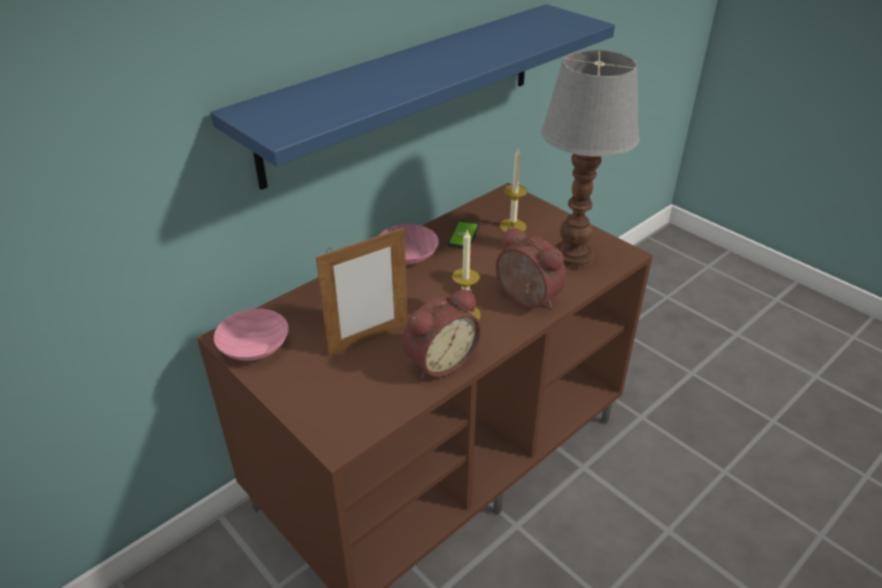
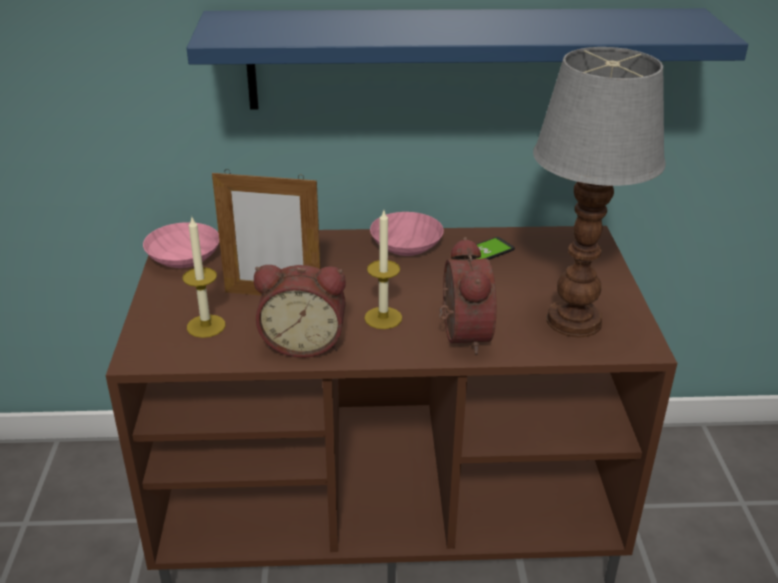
camera: 40 degrees right, 5 degrees down
(512, 226) = (548, 266): candle -> candle (206, 326)

